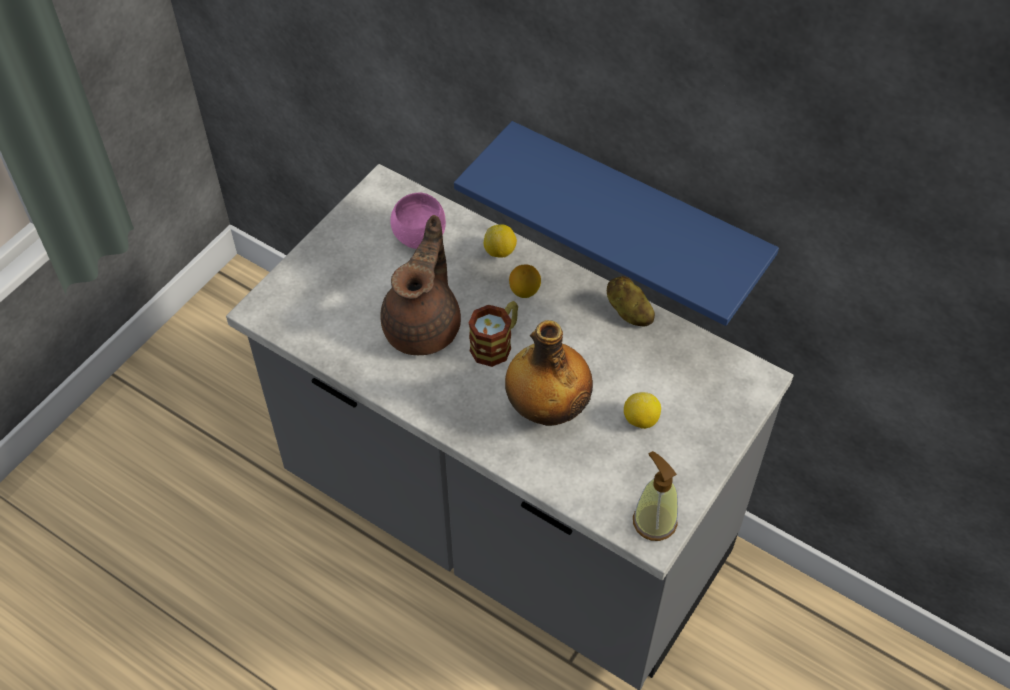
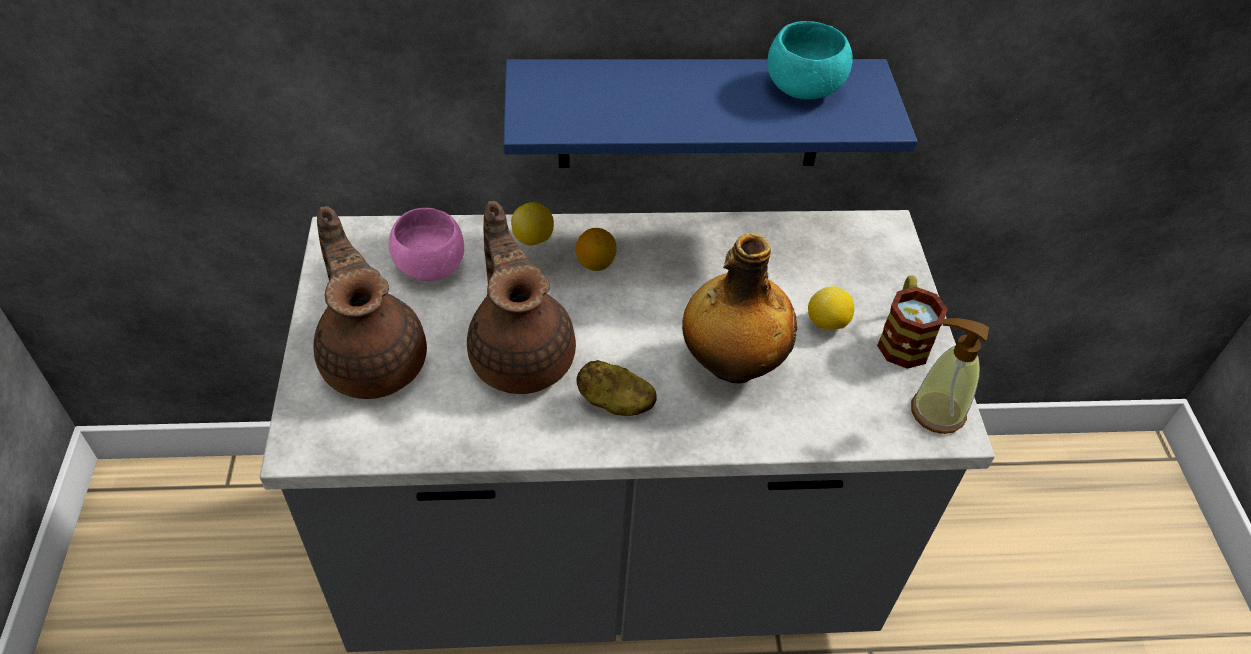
camera: 40 degrees left, 5 degrees down
(338, 279) = (374, 358): none -> brown teapot
(496, 343) = (616, 330): mug -> mug (902, 338)
(628, 312) = (715, 231): potato -> potato (615, 403)
(688, 239) = (803, 88): none -> turquoise bowl

